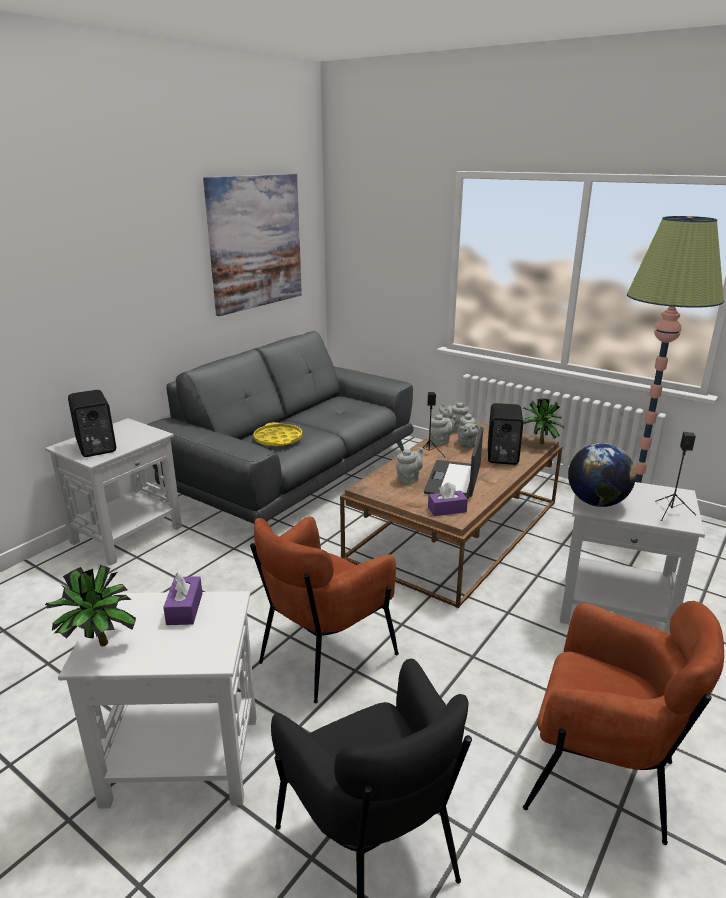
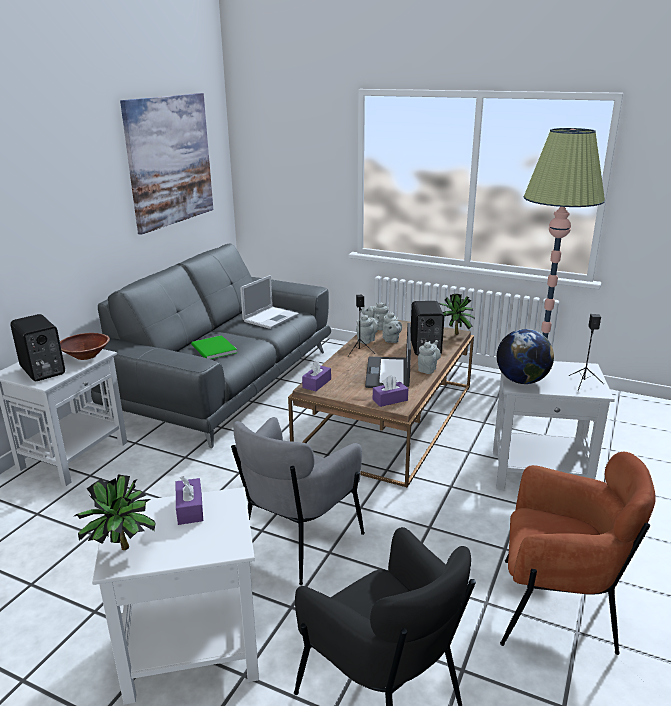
camera: 10 degrees left, 0 degrees up
(142, 435) = (86, 356): none -> brown bowl
(278, 439) = (213, 350): yellow tray -> green book
(323, 654) = (297, 542): brown armchair -> grey armchair
(347, 410) = (271, 317): none -> laptop
(373, 484) = (317, 383): none -> purple tissue box
(409, 479) = (348, 375): grey teapot -> grey teapot (428, 369)

